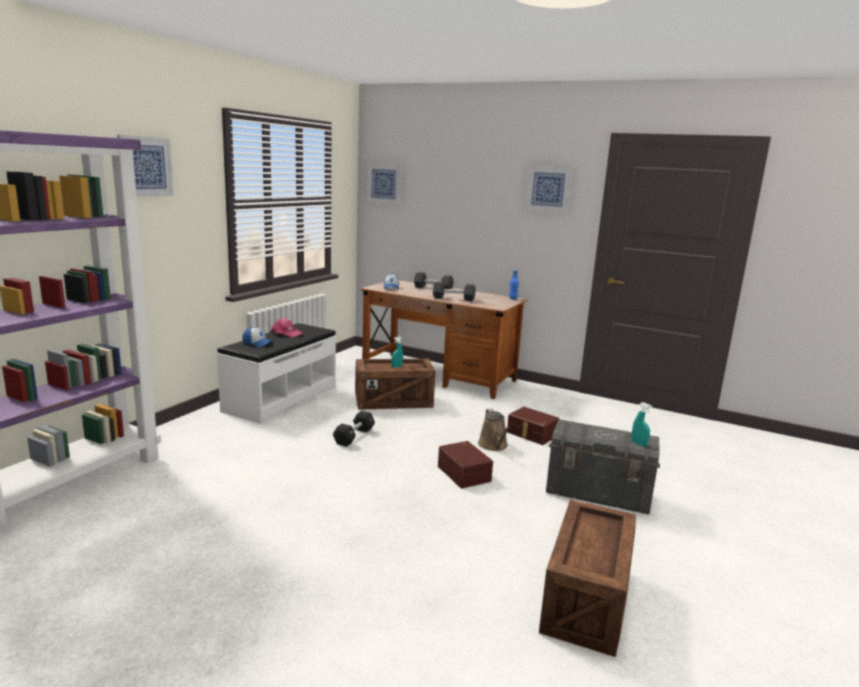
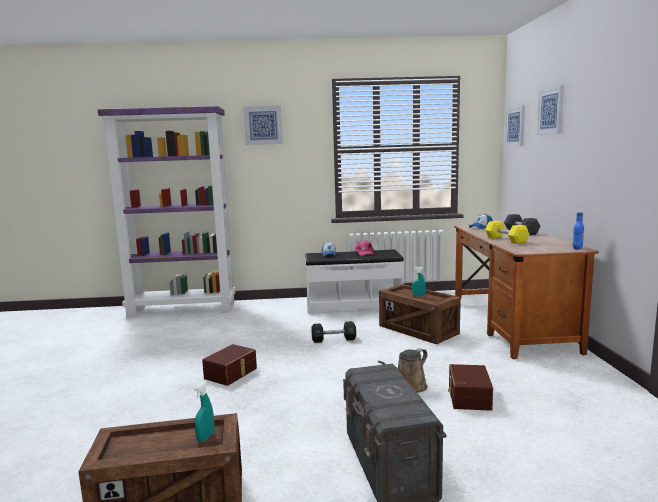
camera: 60 degrees right, 5 degrees down
(453, 298) = (506, 240): black dumbbell -> yellow dumbbell
(465, 473) = (334, 391): brown storage box -> brown storage box (231, 373)
(548, 189) = (625, 106): picture -> picture (551, 111)
(639, 443) = (392, 412): turquoise spray bottle -> turquoise spray bottle (205, 437)

